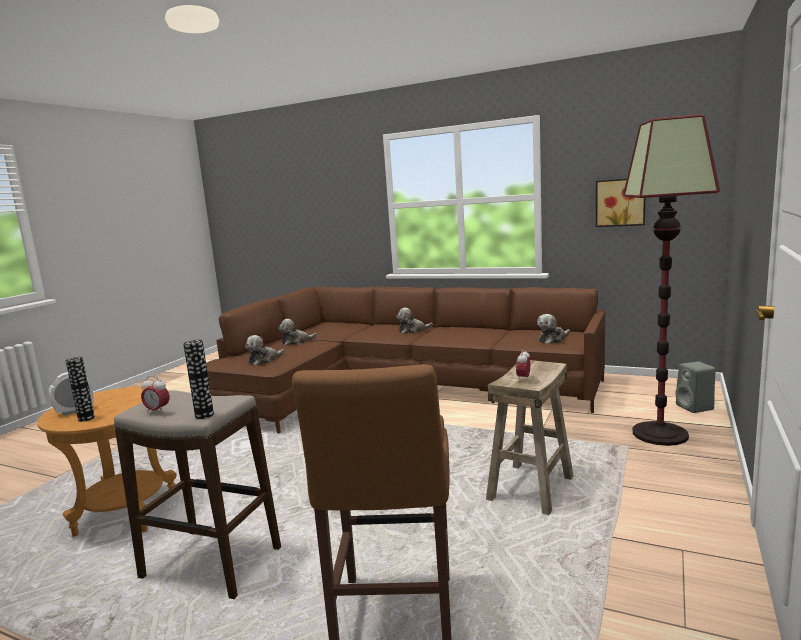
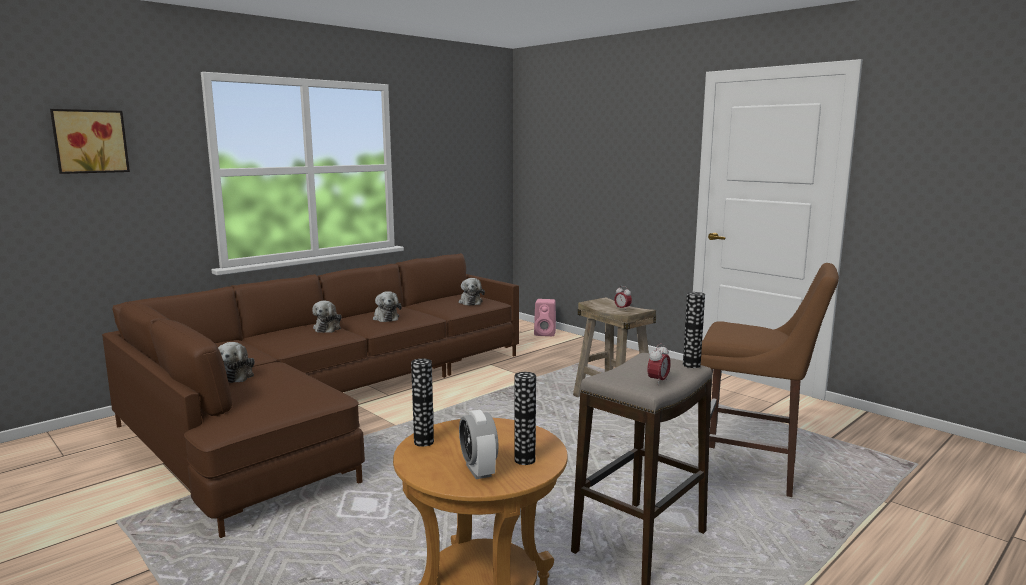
camera: 70 degrees left, 0 degrees up
(124, 391) = (424, 442): none -> vase
(264, 360) = (296, 397): plush toy -> plush toy (385, 318)
(620, 202) = (451, 175): picture -> picture (90, 141)
(660, 434) = (573, 351): floor lamp -> none
(695, 407) = (545, 333): grey speaker -> pink speaker

